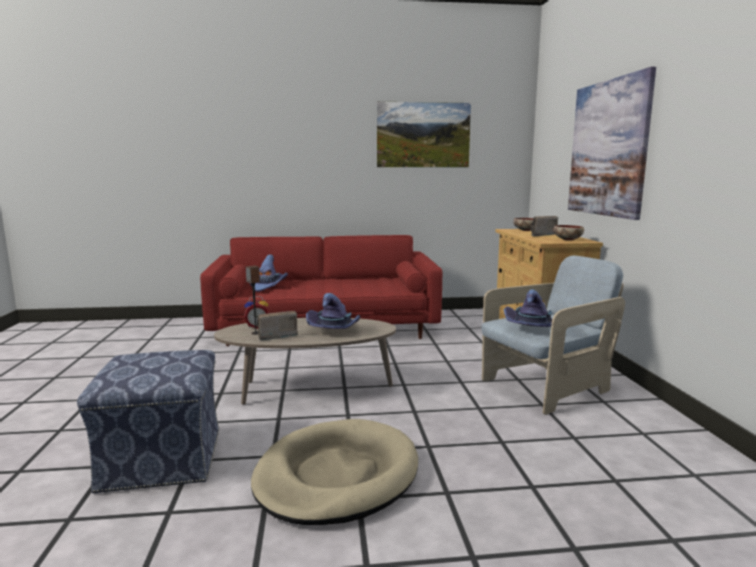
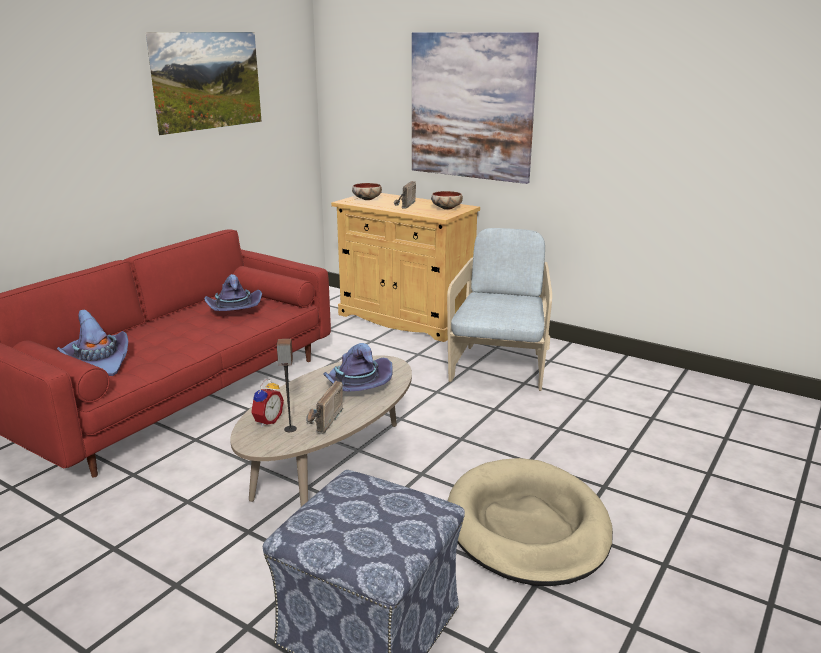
camera: 50 degrees left, 10 degrees up
(532, 327) = (506, 313): purple hat -> purple hat (233, 310)

